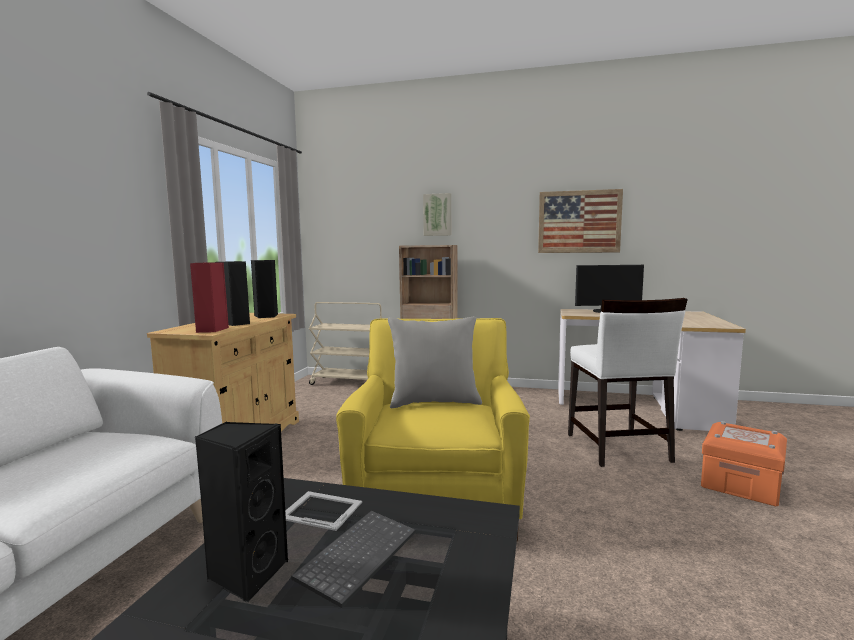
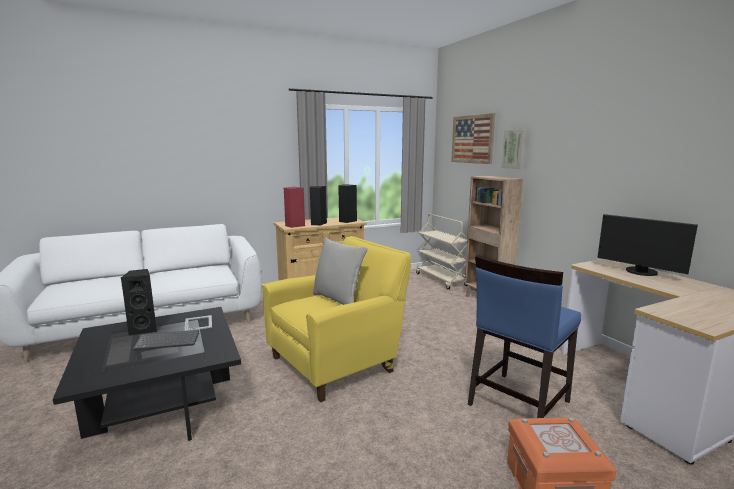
camera: 50 degrees right, 5 degrees up
(579, 222) = (640, 163): picture -> picture (472, 139)
(617, 448) = (517, 403): white chair -> blue chair

